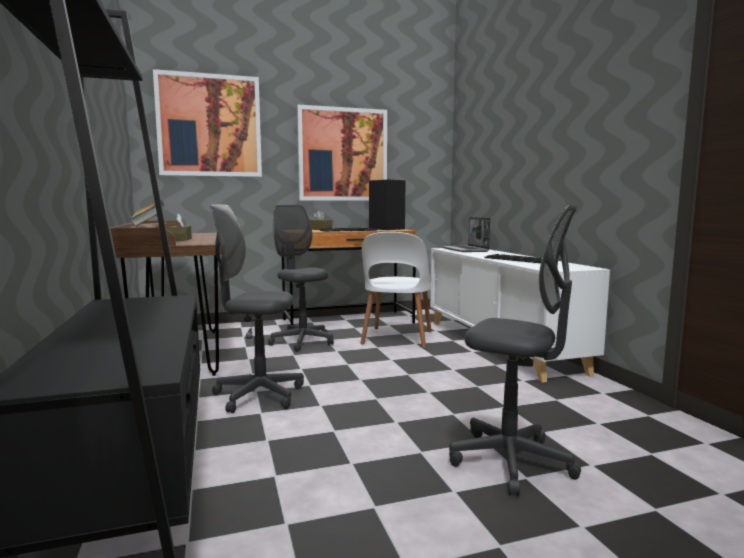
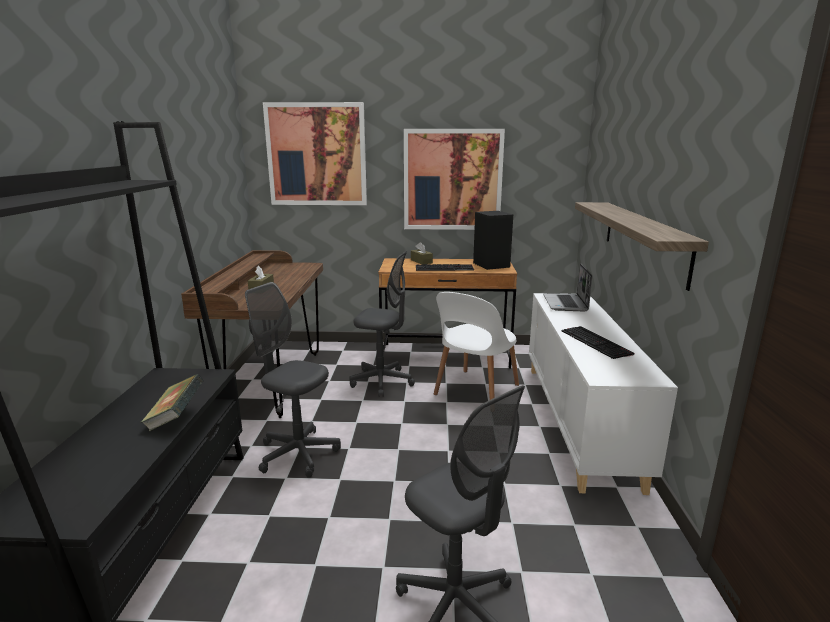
camera: 20 degrees right, 10 degrees up
(148, 225) = (239, 271): book -> book (176, 418)
(302, 342) = (382, 382): grey office chair -> grey office chair turned 120 degrees clockwise
(541, 173) = (643, 239): none -> shelf

